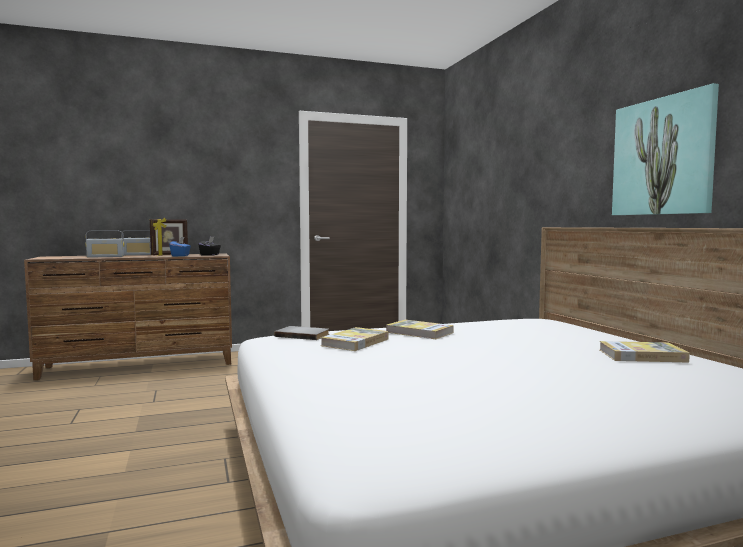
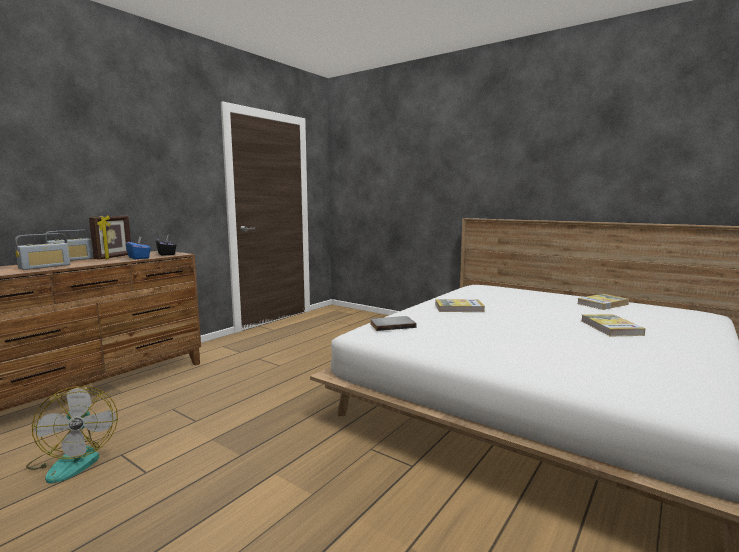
camera: 35 degrees left, 5 degrees up
(54, 404) = (74, 460): none -> fan
(355, 342) = (449, 324): book -> book (611, 328)
(662, 156) = (565, 175): picture -> none

